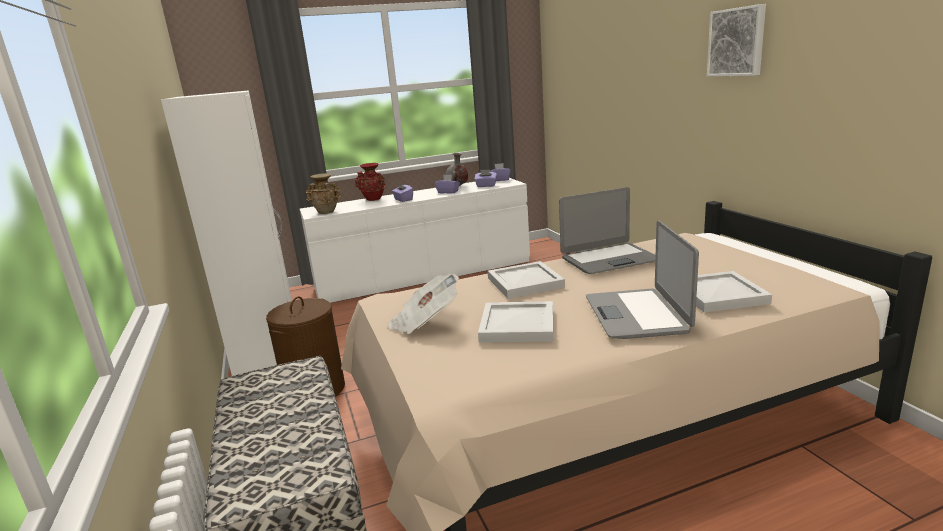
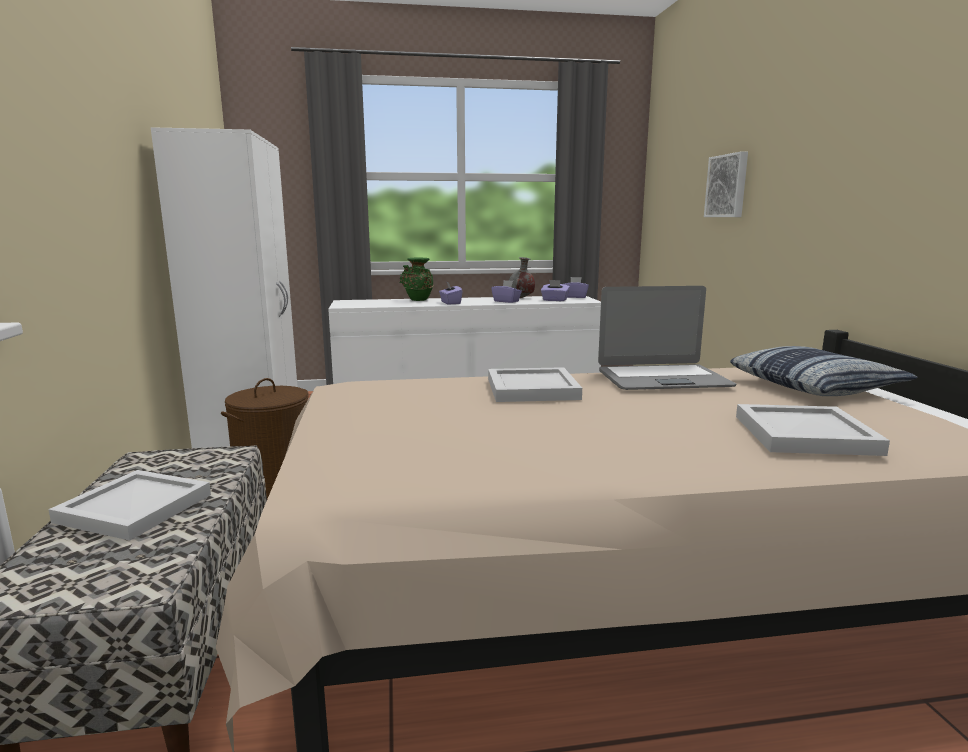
camera: 10 degrees right, 5 degrees down
(326, 212) = (358, 305): beige vase -> none
(373, 199) = (418, 300): red vase -> green vase
(425, 322) = (371, 412): newspaper -> none
(518, 326) = (487, 432): white tray -> white tray (134, 509)
(637, 314) = (664, 441): laptop -> none
(711, 251) = (815, 386): none -> pillow
(737, 42) = (889, 105): picture -> picture (728, 186)

